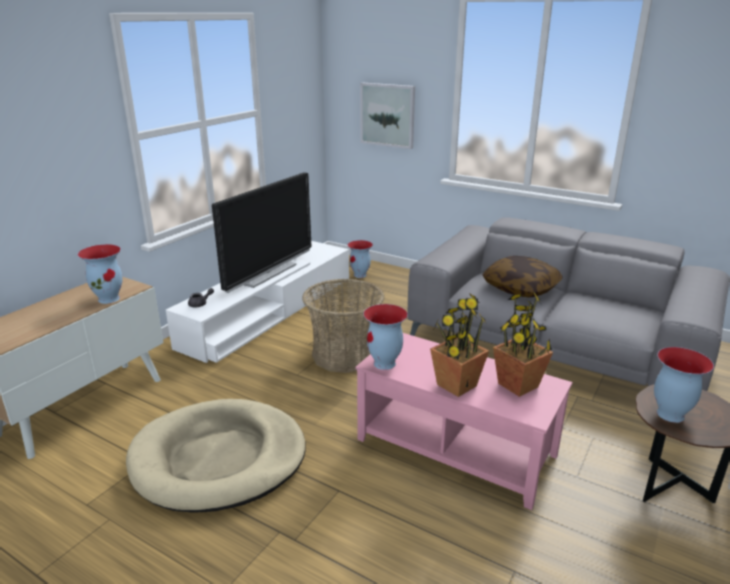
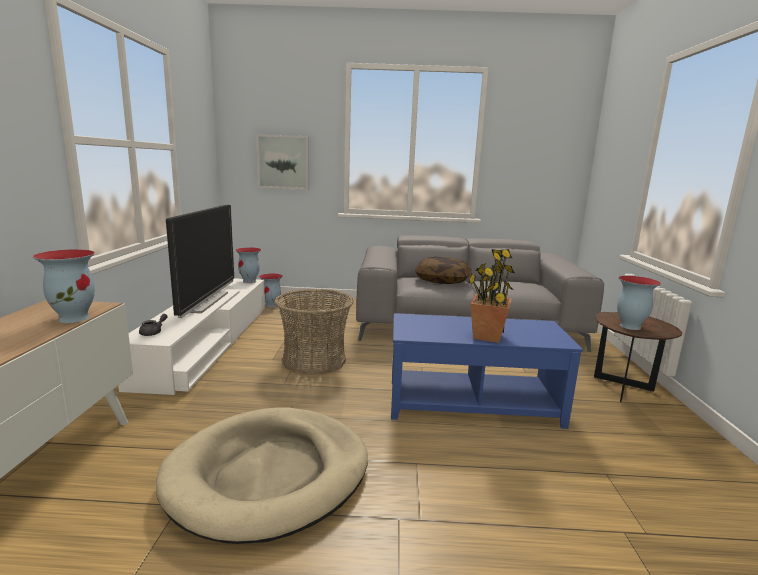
camera: 30 degrees left, 10 degrees down
(385, 364) = (415, 334): vase -> vase (249, 281)
(456, 447) = (472, 403): pink coffee table -> blue coffee table
(518, 385) = (527, 328): potted plant -> none

